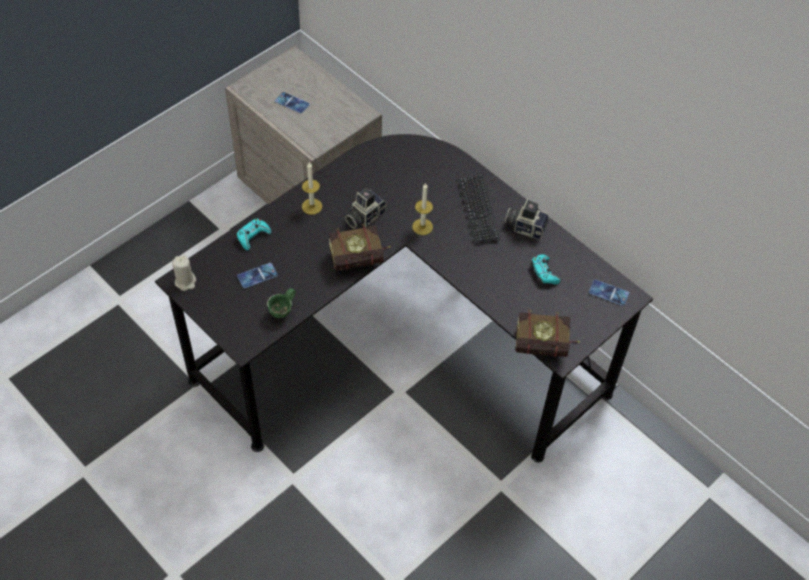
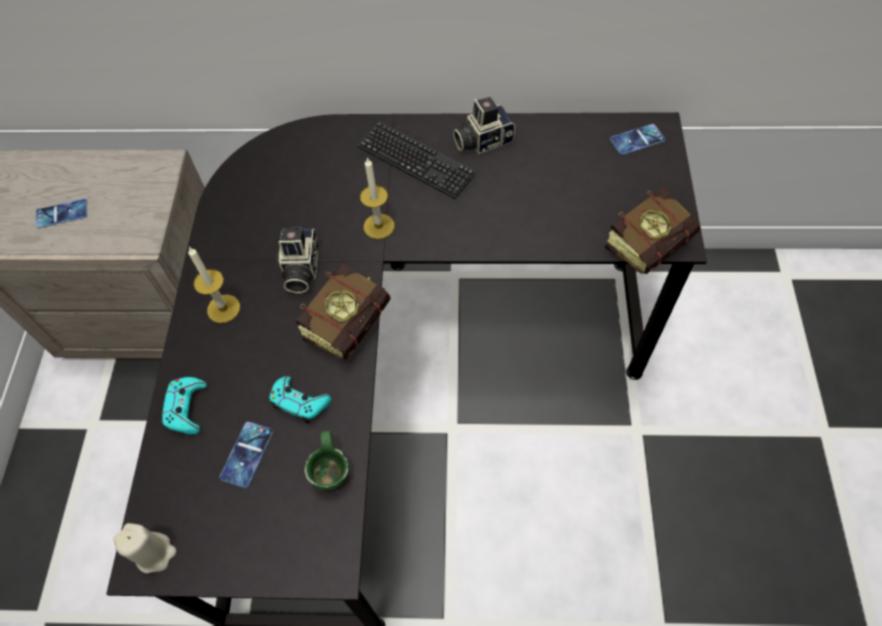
camera: 40 degrees left, 5 degrees up
(544, 273) = (557, 170): turquoise game controller -> turquoise game controller (300, 402)

